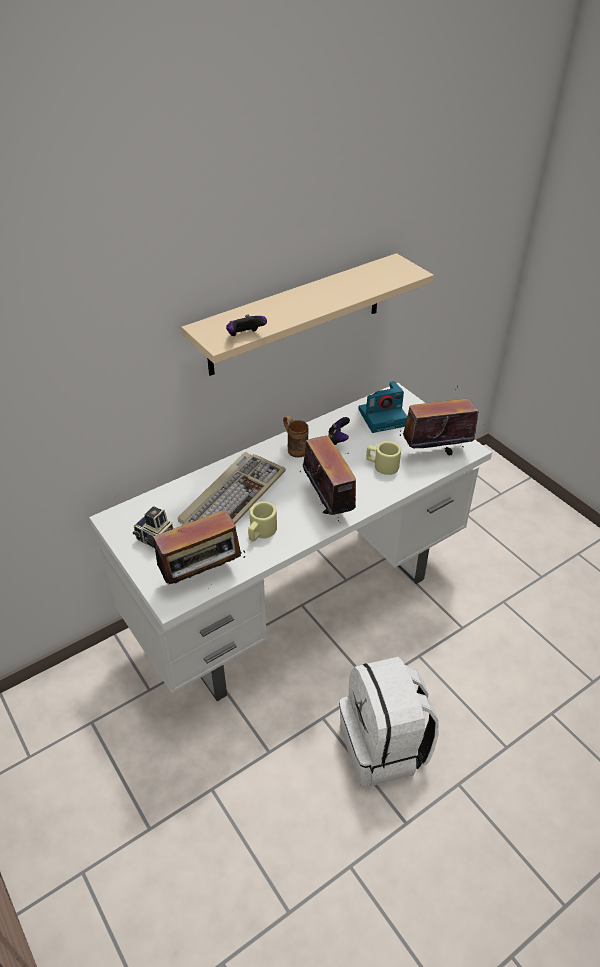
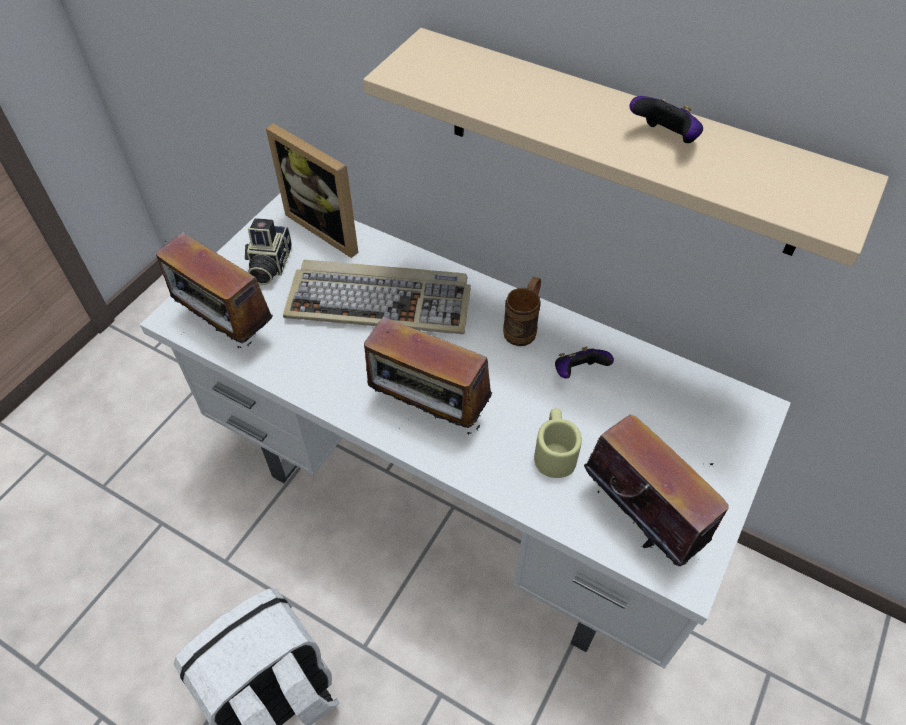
camera: 65 degrees right, 10 degrees up
(148, 503) = (329, 227): none -> picture frame
(245, 336) = (435, 90): game controller -> game controller (664, 139)
(260, 532) = (330, 356): beige mug -> none
(329, 503) = (428, 411): radio -> radio turned 75 degrees clockwise
(383, 417) = (678, 412): camera -> none

